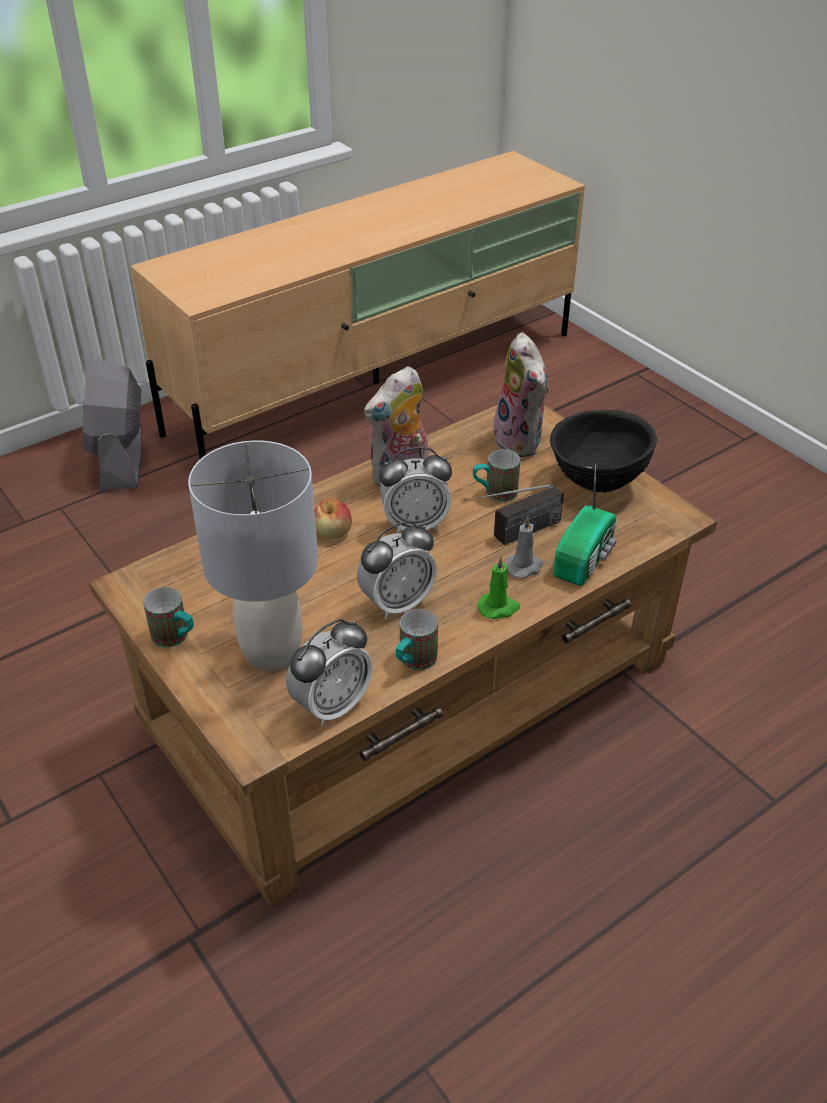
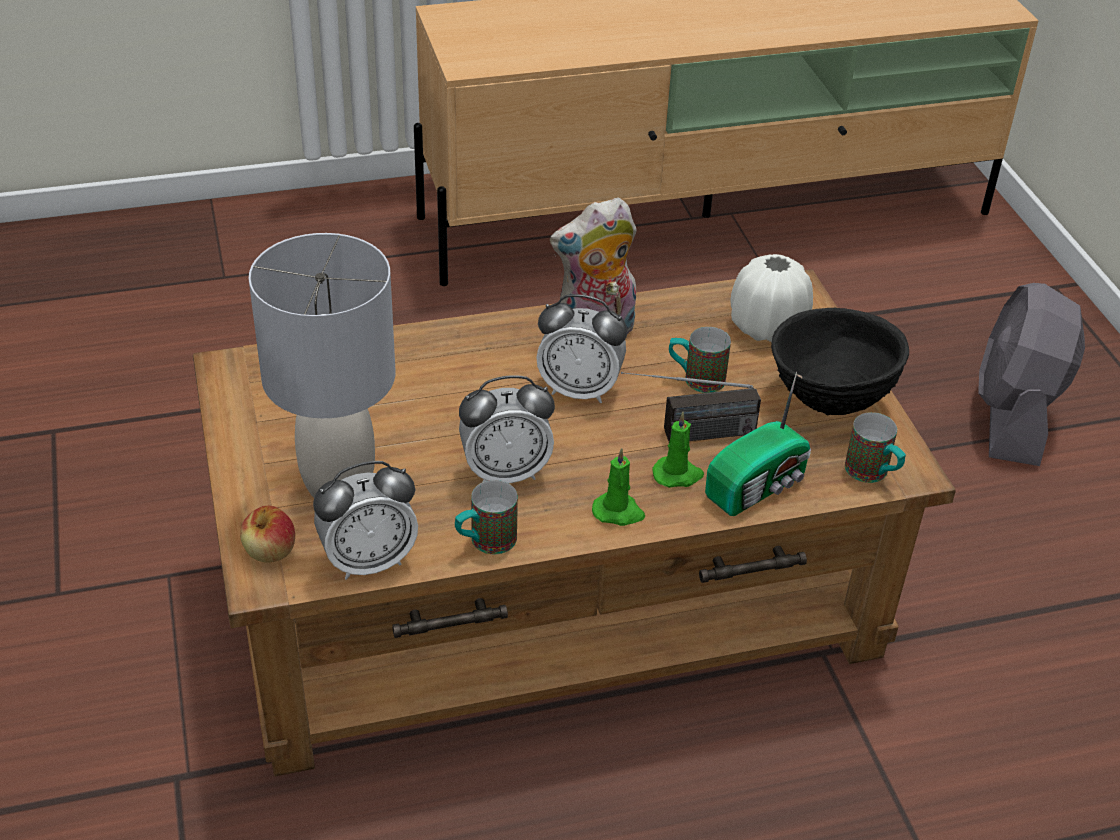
camera: 20 degrees right, 0 degrees up
(121, 459) = (361, 233): grey fan -> grey fan (1013, 416)
(176, 638) = (248, 438): mug -> mug (873, 474)
(333, 532) = (481, 372): apple -> apple (270, 551)
(521, 441) = (767, 327): plush toy -> white vase
(524, 567) = (678, 475): grey candle -> green candle

